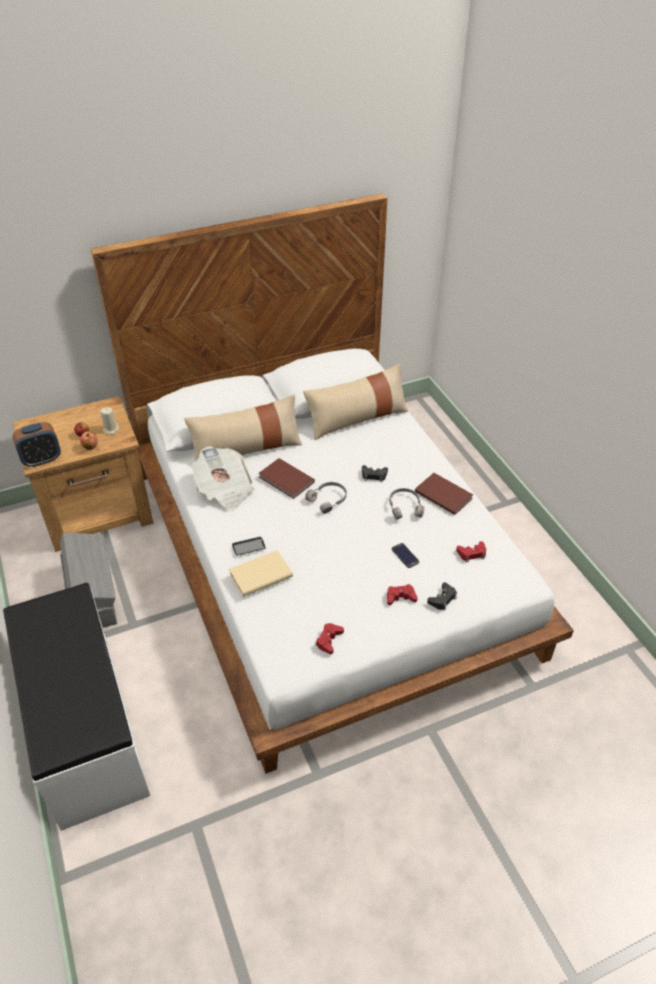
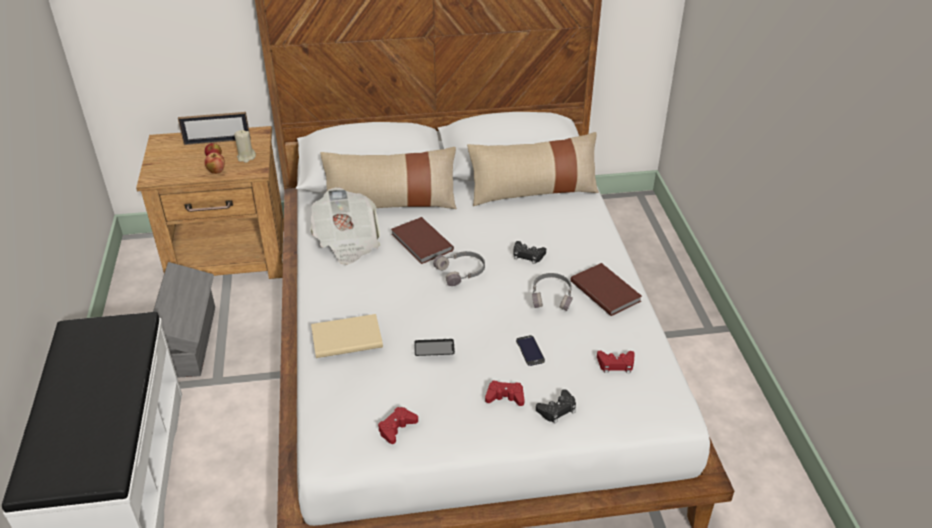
camera: 15 degrees right, 5 degrees down
(42, 459) = (160, 175): alarm clock -> none
(78, 418) = (217, 141): none -> picture frame
(248, 547) = (347, 306): phone -> phone (434, 348)

